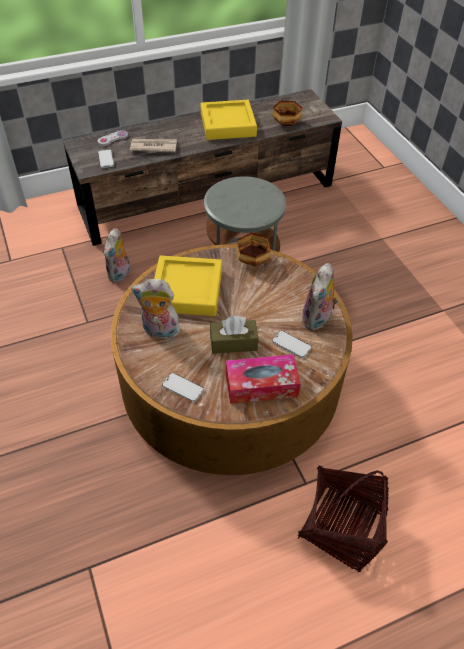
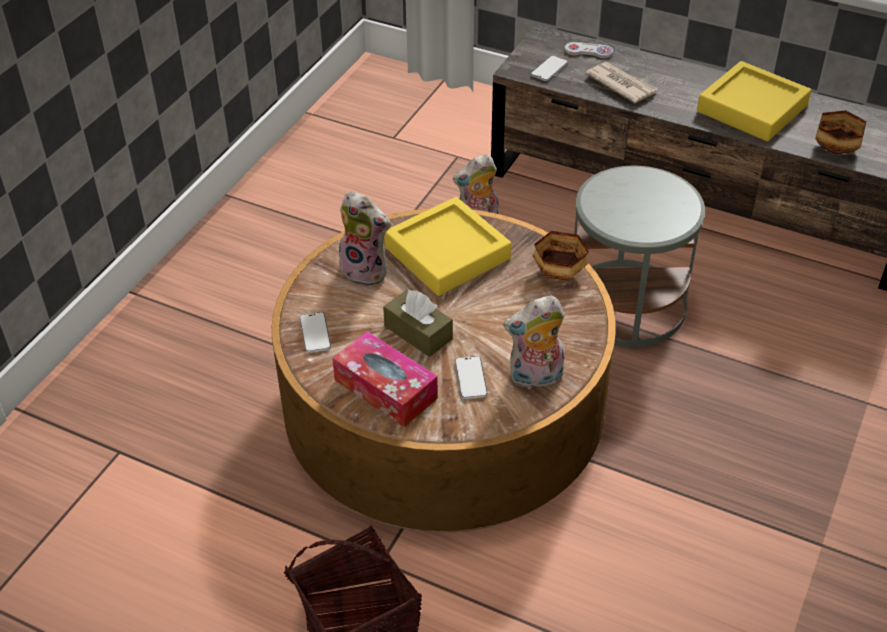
camera: 50 degrees right, 5 degrees down
(159, 331) = (367, 271): plush toy -> plush toy turned 150 degrees clockwise

